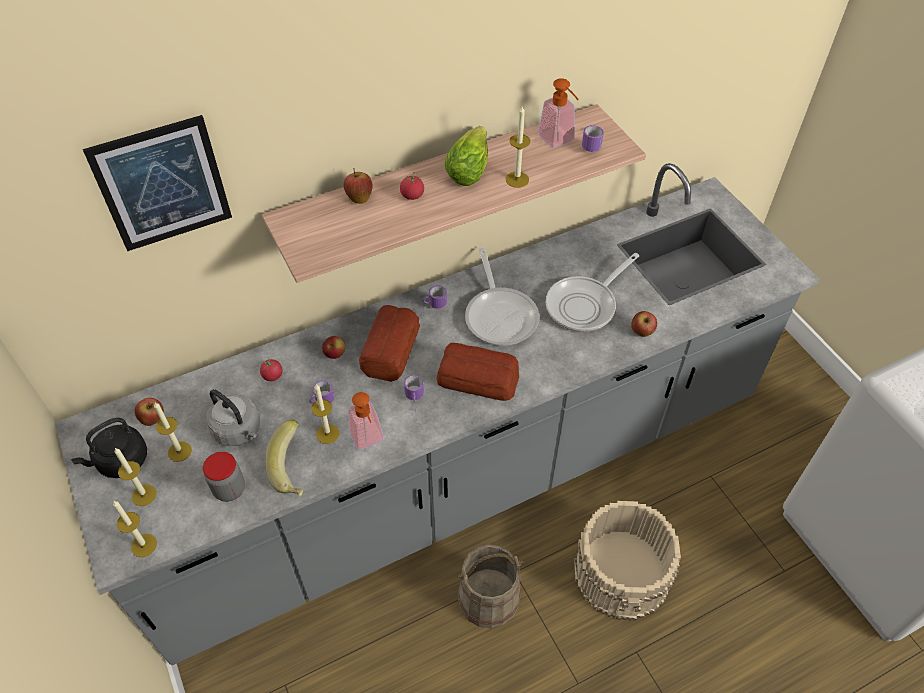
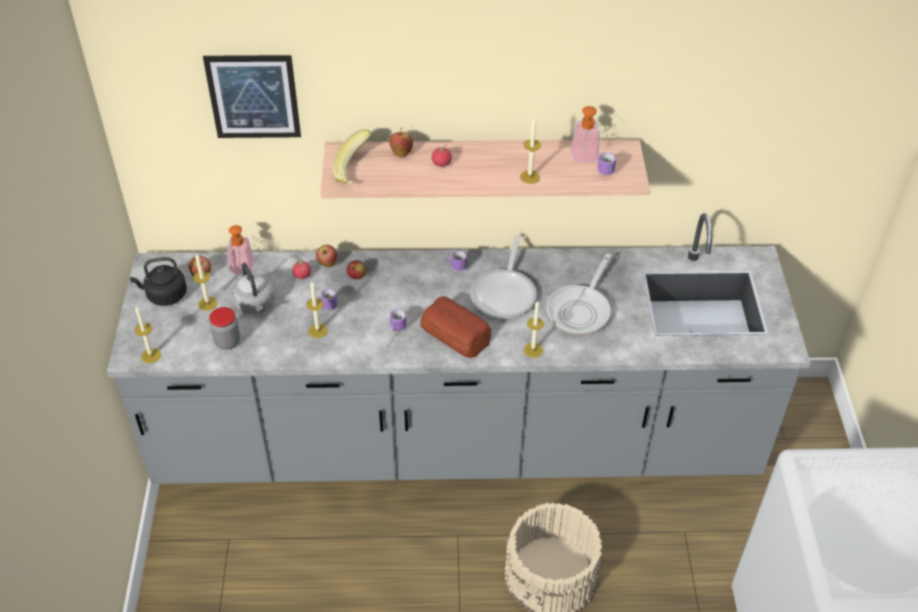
camera: 25 degrees right, 5 degrees down
(144, 495) = (168, 323): candle -> candle (533, 350)
(294, 469) = (279, 346): banana -> banana (355, 171)
(369, 441) = (345, 347): soap dispenser -> soap dispenser (241, 270)
(391, 348) = (402, 287): bread -> none
(470, 167) = (500, 156): lettuce -> none
(488, 598) = (424, 546): beige bucket -> none
(585, 305) = (581, 310): frying pan -> frying pan turned 45 degrees counterclockwise
(641, 332) = (615, 348): apple -> apple (327, 264)

